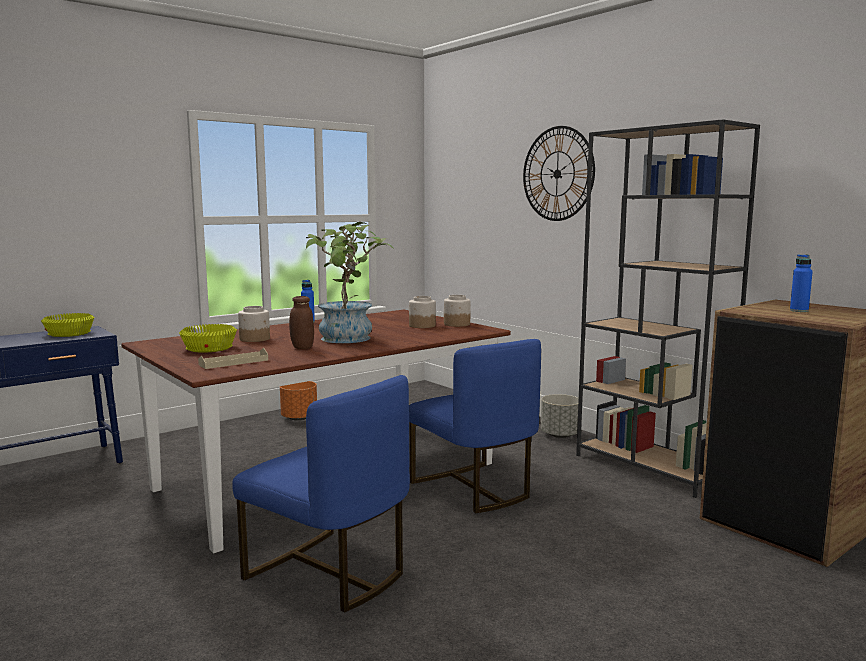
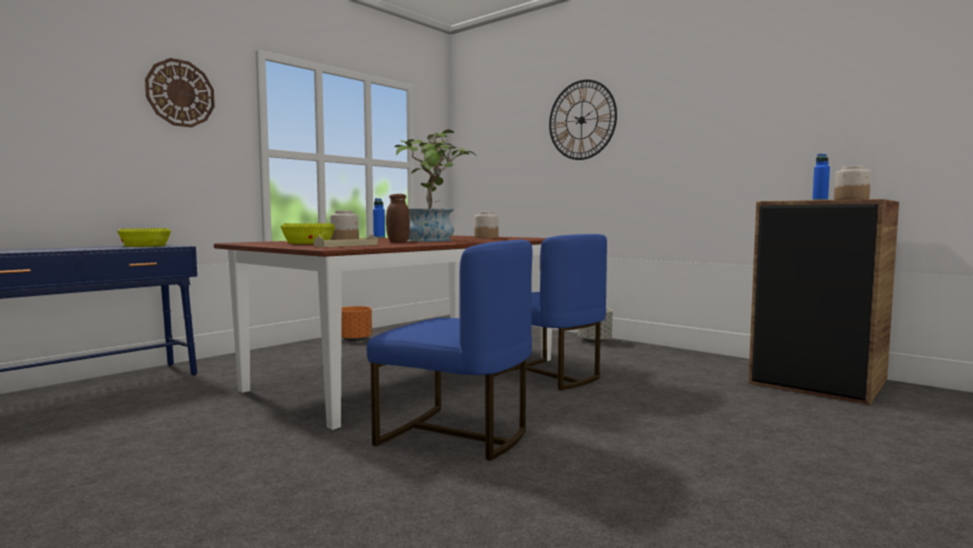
camera: 10 degrees left, 5 degrees down
(105, 168) = (180, 93): none -> wall clock
(456, 324) = (514, 237): jar -> jar (851, 199)
(651, 467) = (684, 356): bookcase -> none

